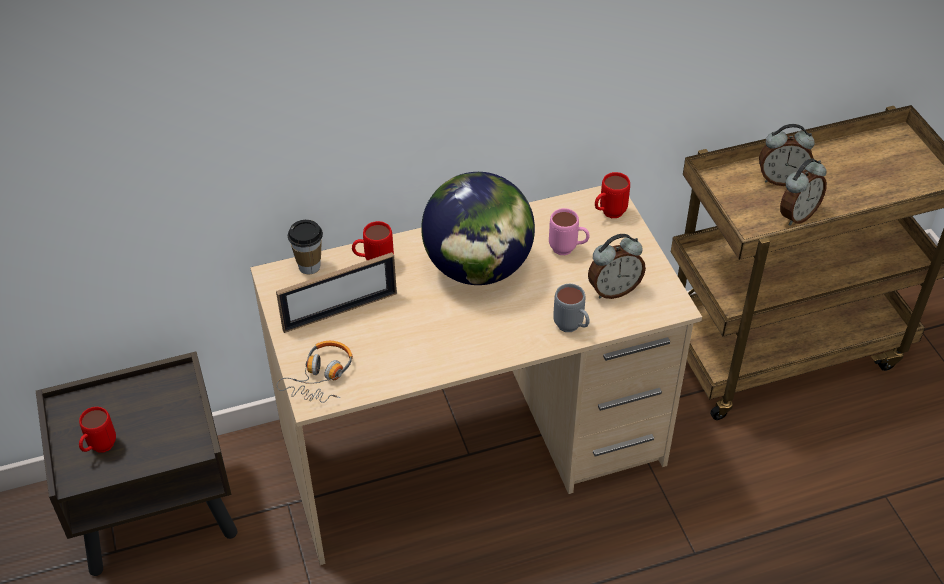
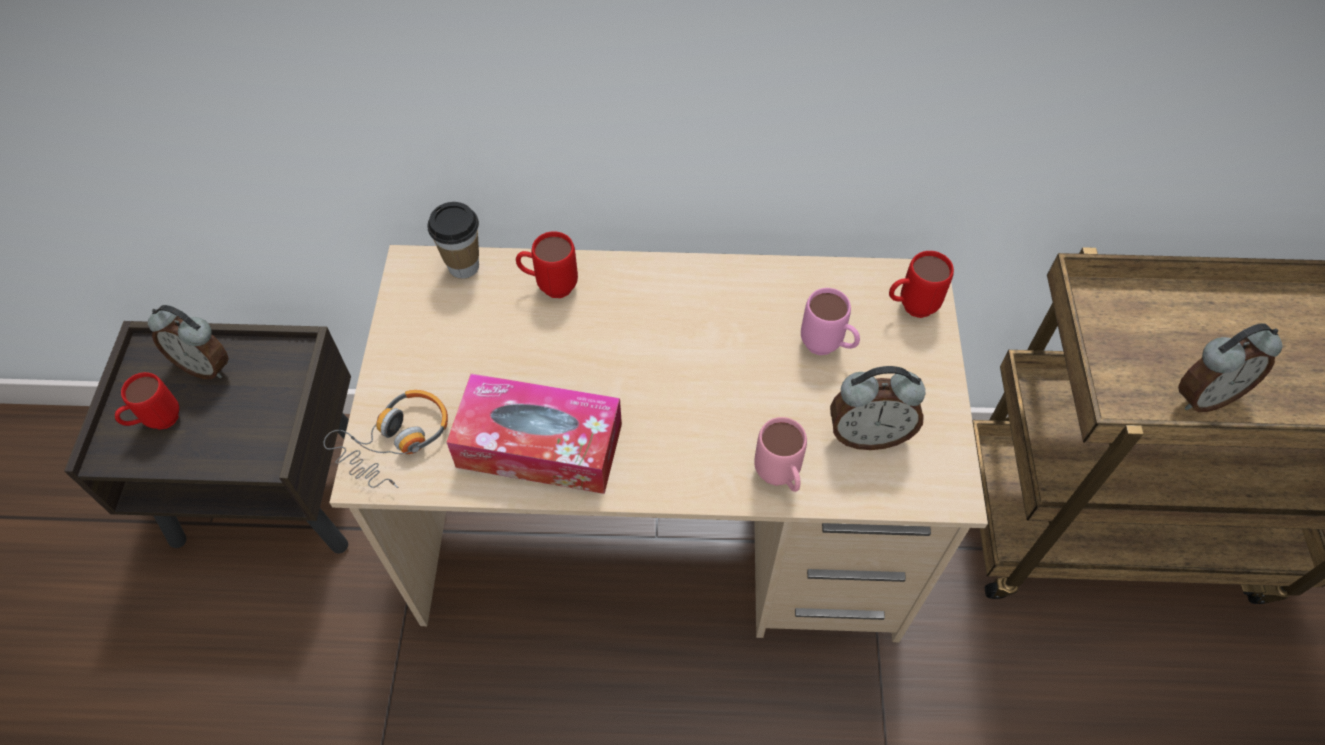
camera: 20 degrees right, 10 degrees up
(340, 311) = (470, 347): picture frame -> none
(415, 353) = (539, 445): none -> tissue box
(478, 268) = (686, 338): globe -> none
(572, 328) = (779, 479): grey mug -> pink mug
(781, 179) = (1199, 327): alarm clock -> alarm clock (205, 366)

